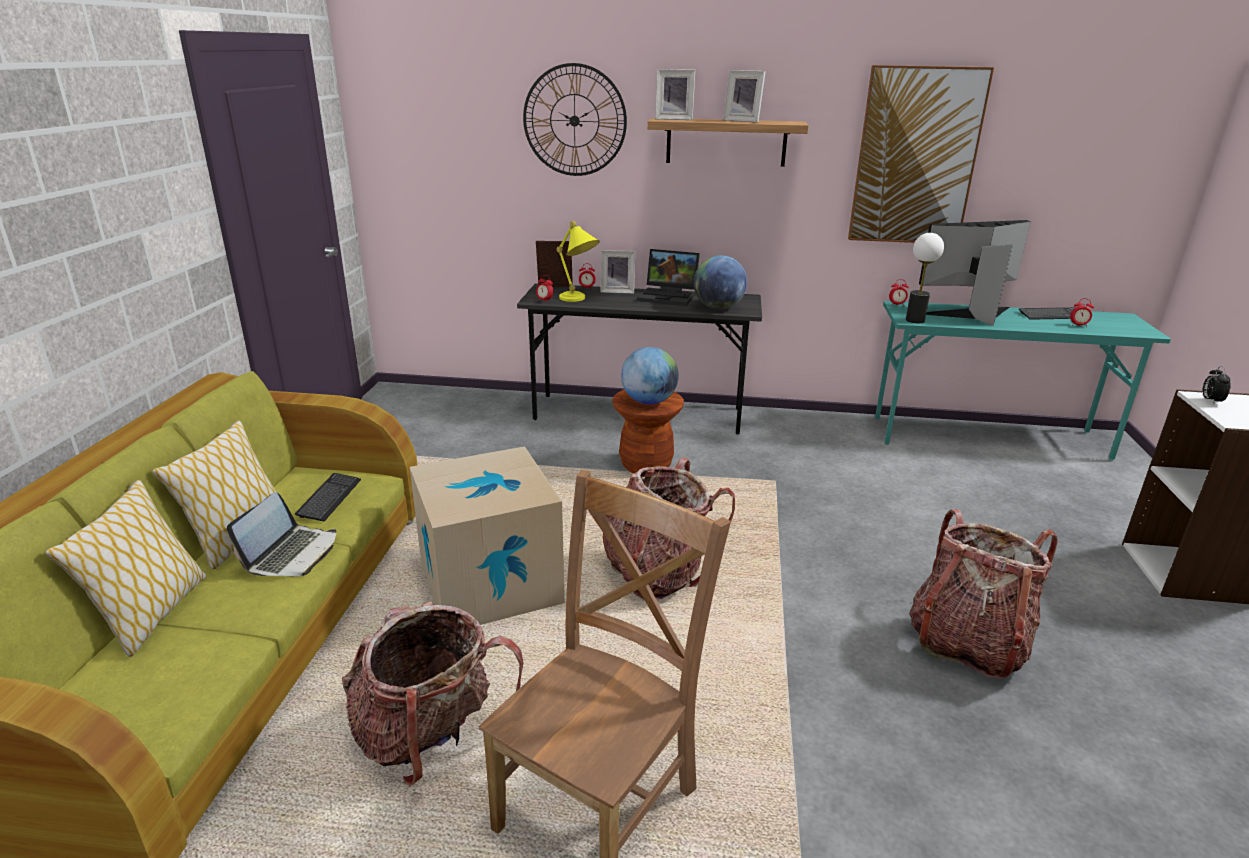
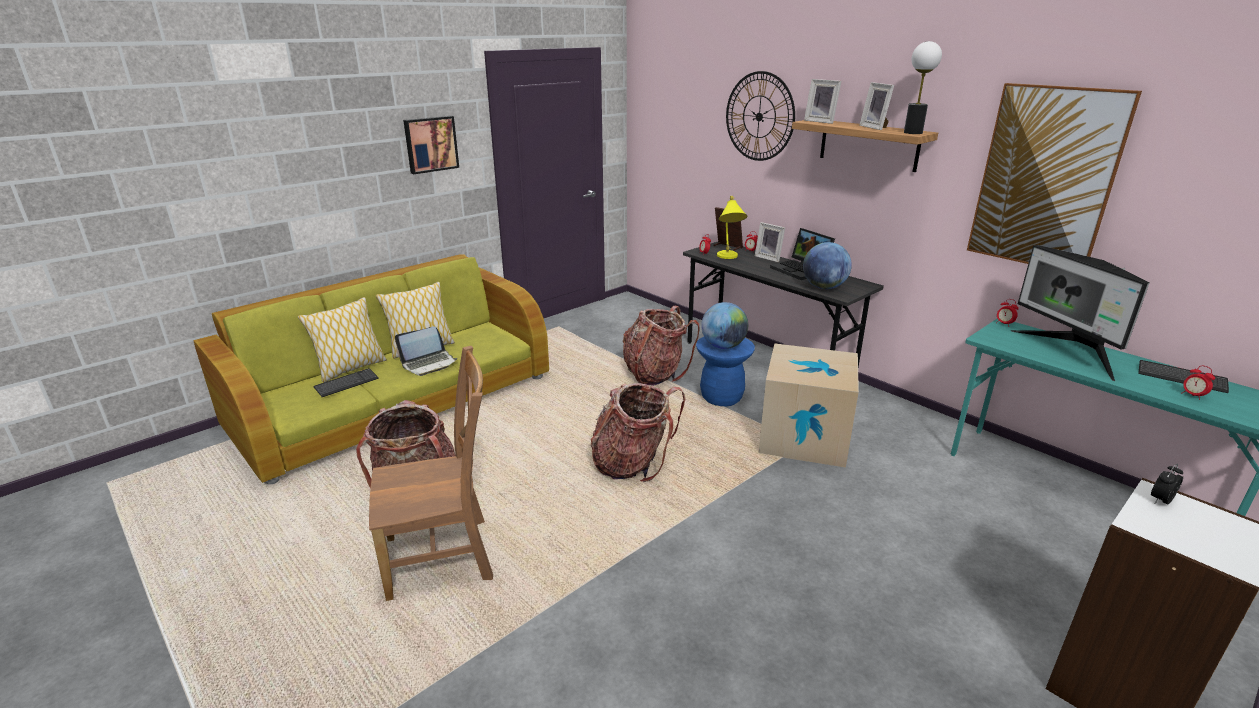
camera: 40 degrees right, 0 degrees up
(136, 193) = (430, 144): none -> picture
(329, 498) = (479, 343): keyboard -> keyboard (346, 384)
(490, 583) = (536, 427): cardboard box -> cardboard box (803, 437)
(646, 465) = (721, 397): brown stool -> blue stool
(915, 320) = (993, 340): table lamp -> table lamp (913, 133)
(967, 642) = (784, 612): backpack -> backpack (655, 373)
(971, 315) = (1071, 352): monitor -> monitor turned 135 degrees counterclockwise

